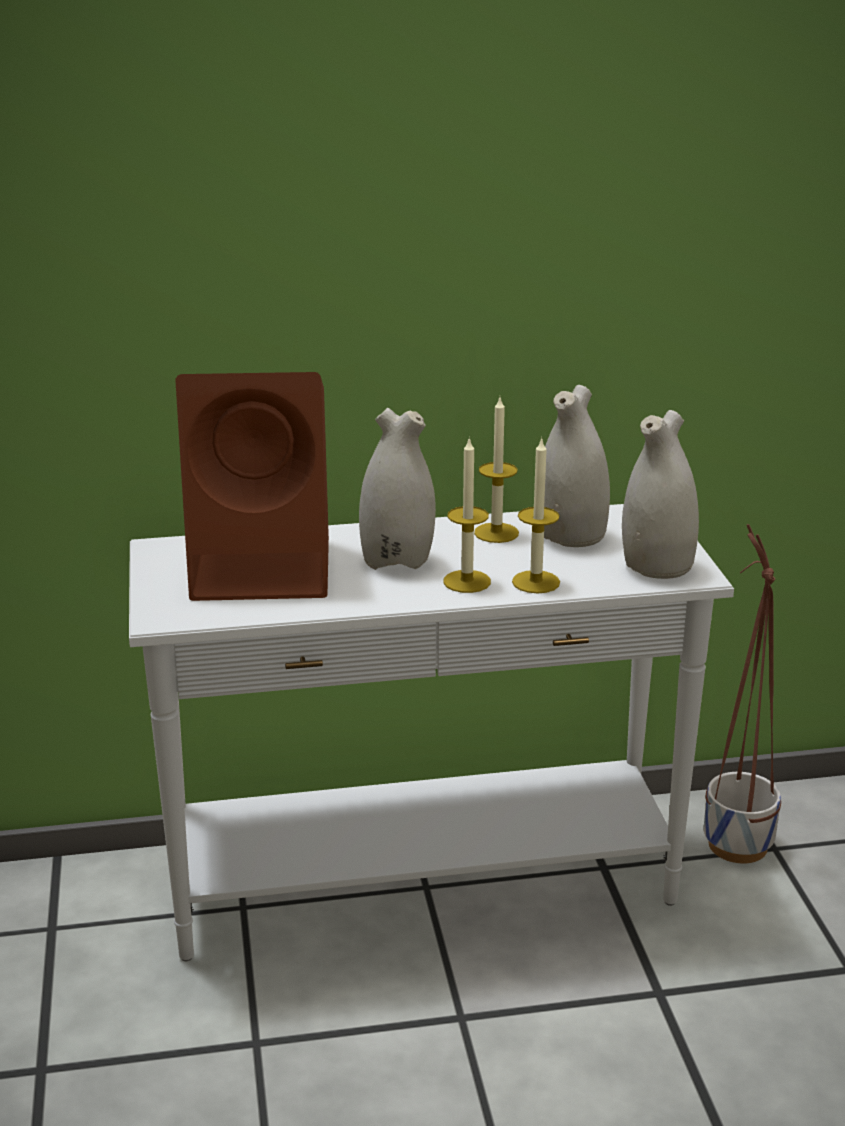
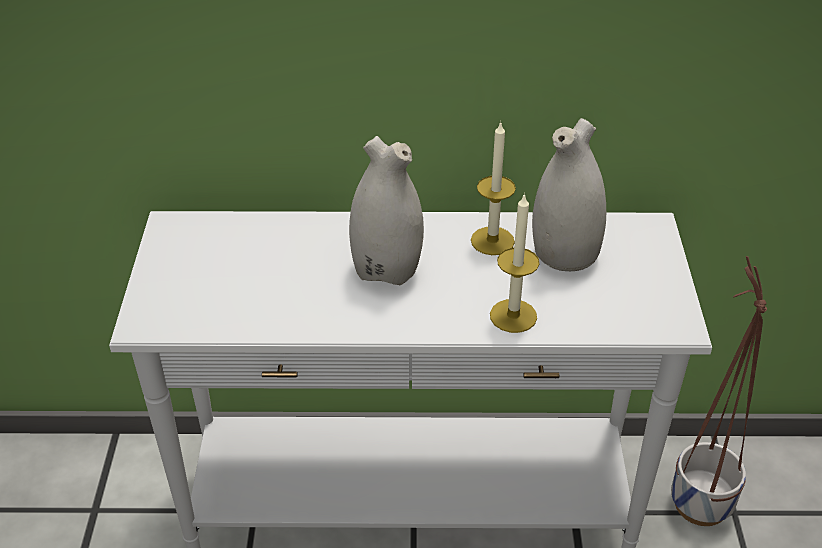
camera: 10 degrees right, 15 degrees up
(266, 568) = (261, 265): brown speaker -> none
(467, 581) = (446, 307): candle -> none
(656, 567) = (639, 308): white vase -> none

